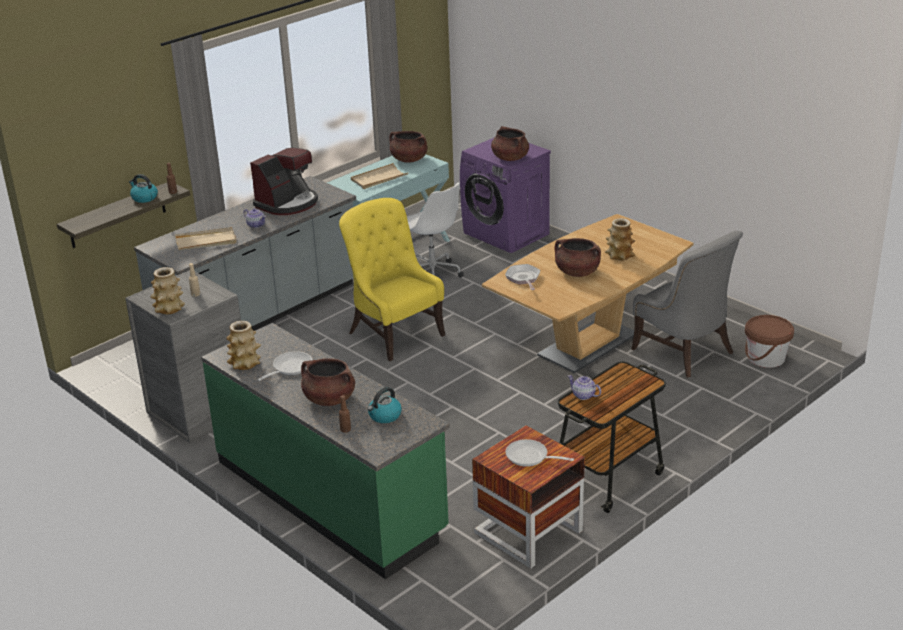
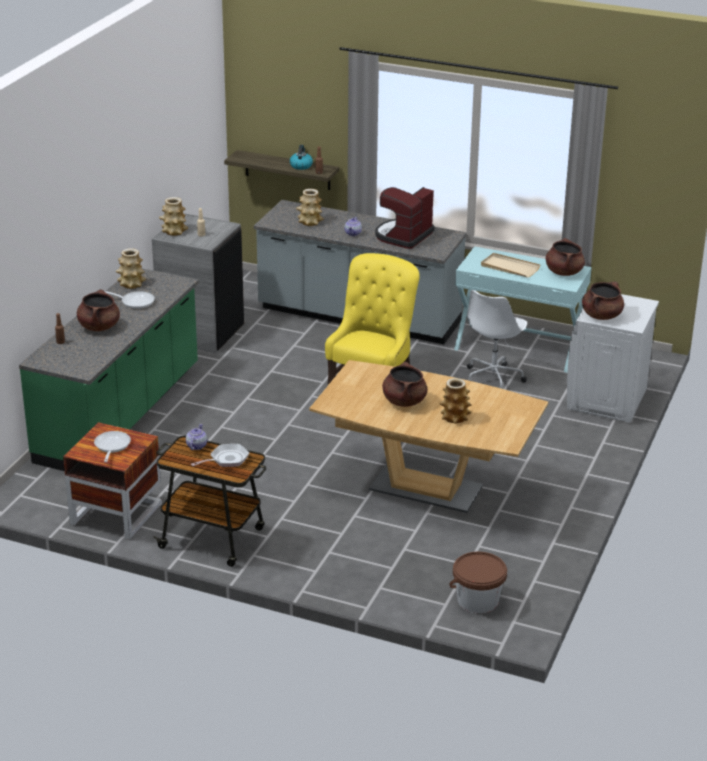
camera: 65 degrees right, 0 degrees up
(206, 241) = (309, 222): beige tray -> vase
(287, 203) = (403, 236): coffee machine -> coffee machine turned 105 degrees clockwise
(384, 416) = (86, 353): kettle -> none
(506, 235) = (606, 400): purple washing machine -> white washing machine
(523, 279) = (372, 377): frying pan -> frying pan (226, 459)
(684, 351) = (455, 546): grey chair -> none

